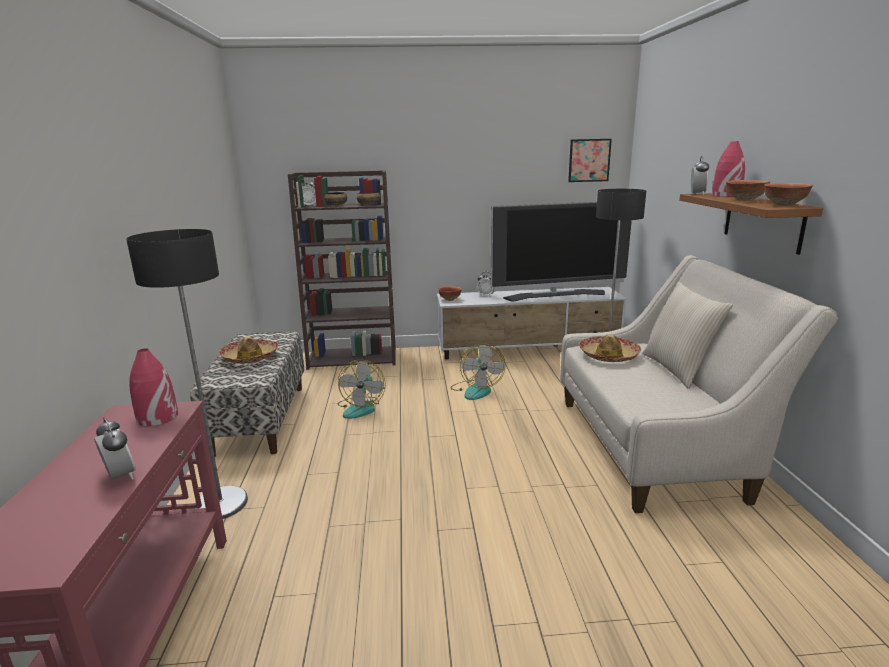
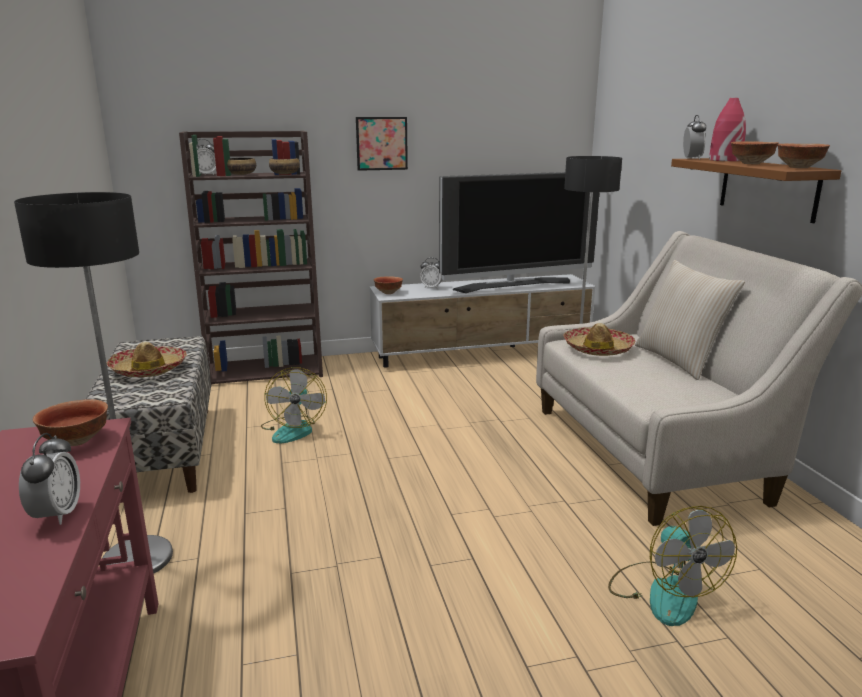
camera: 10 degrees left, 0 degrees up
(120, 476) = (57, 514): alarm clock -> alarm clock turned 45 degrees clockwise
(157, 417) = (75, 441): red vase -> bowl
(476, 389) = (432, 400): fan -> fan (663, 592)
(589, 160) = (547, 123): picture -> picture (381, 143)

